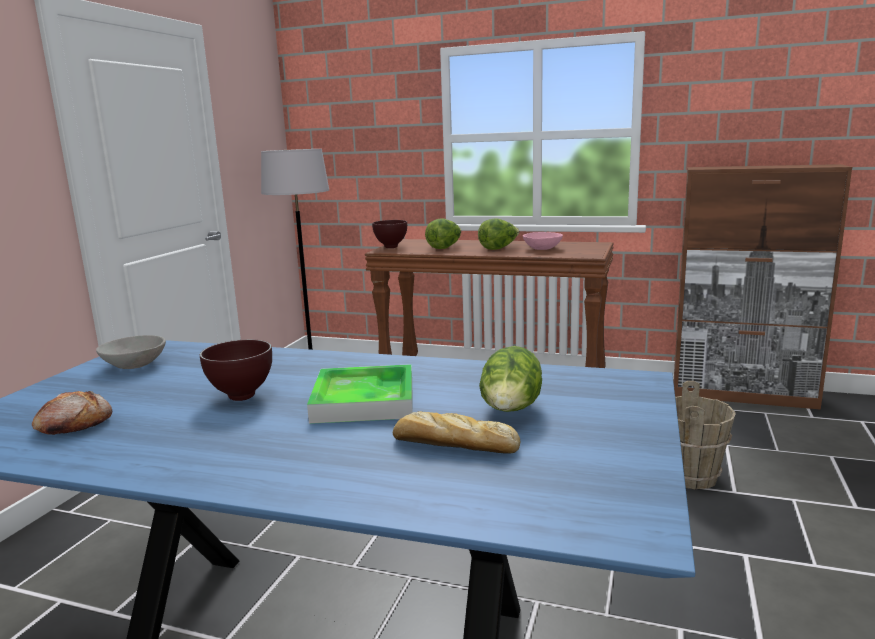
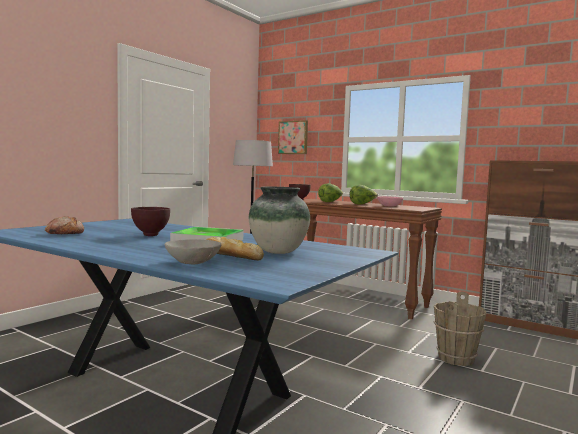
camera: 15 degrees right, 10 degrees down
(134, 365) = (115, 224): grey bowl -> grey bowl (192, 262)
(355, 137) = (293, 137): none -> picture
(511, 412) = (279, 252): lettuce -> vase

